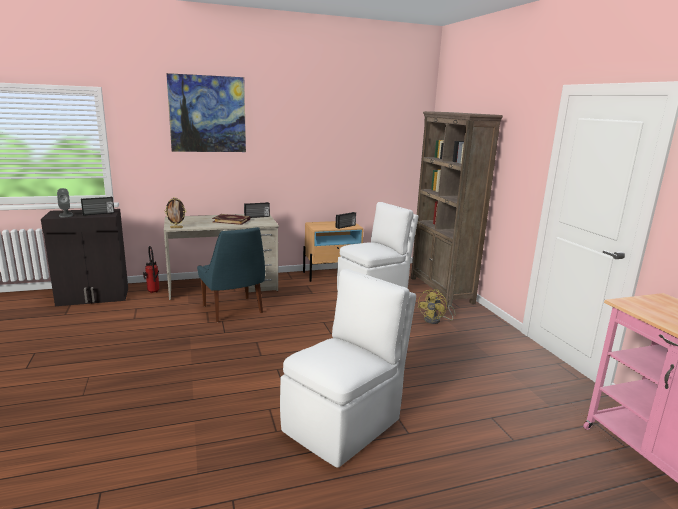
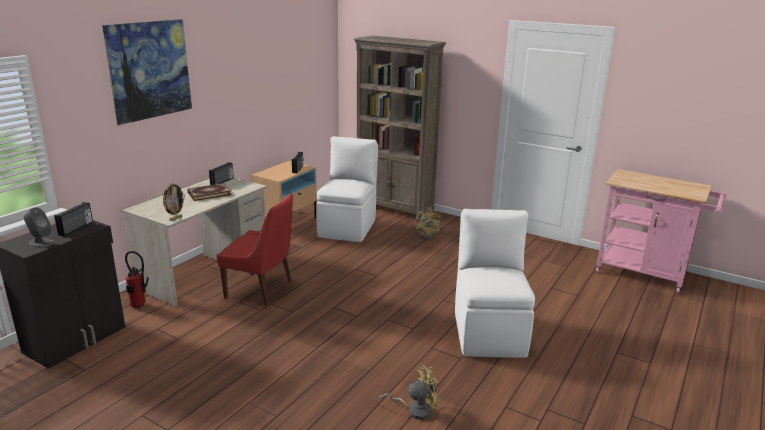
camera: 40 degrees left, 5 degrees up
(163, 449) = (415, 409): none -> yellow fan
(233, 310) = (261, 290): blue chair -> red chair

